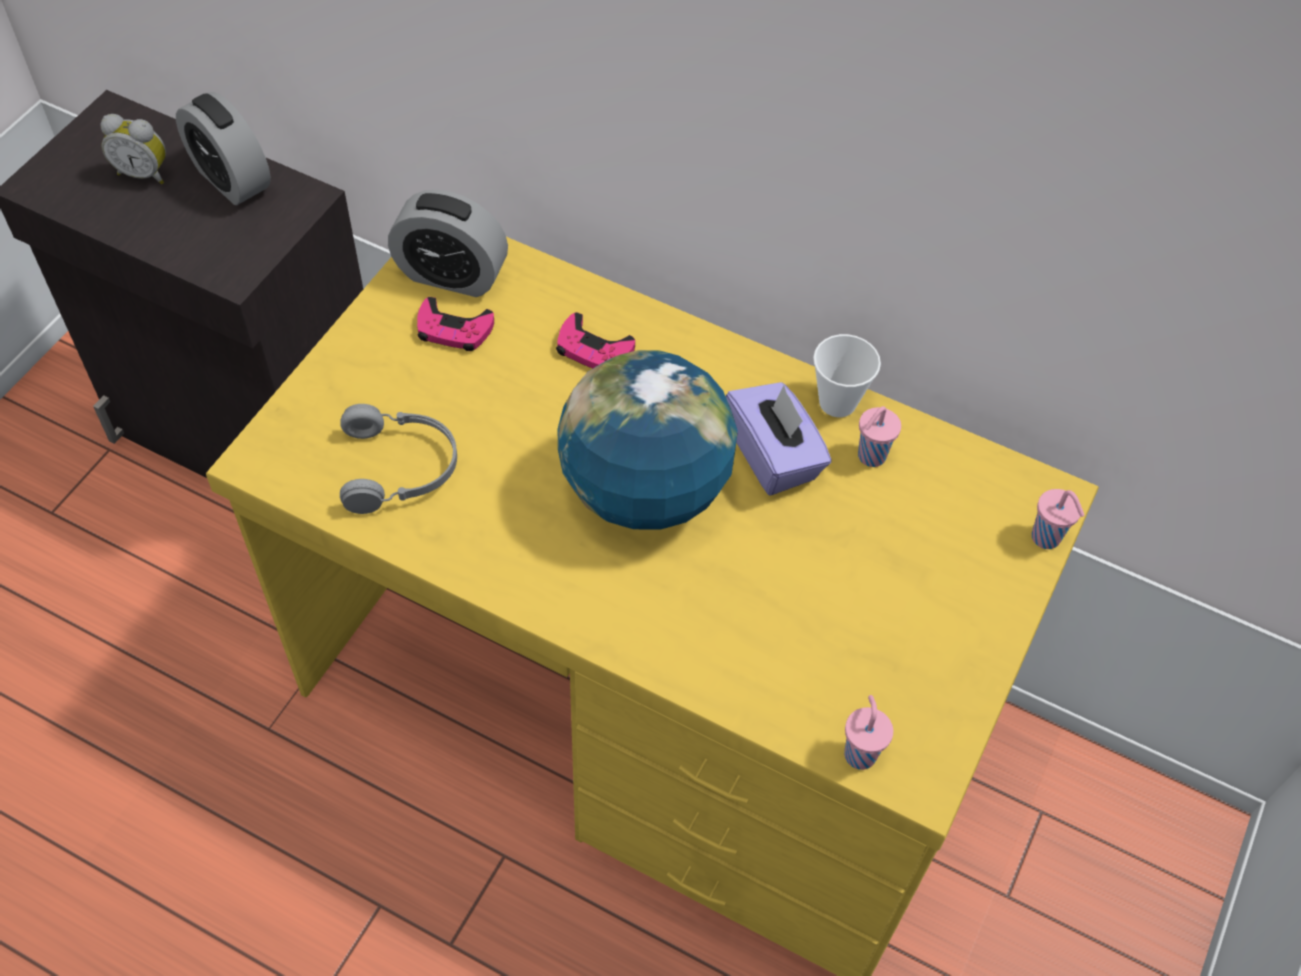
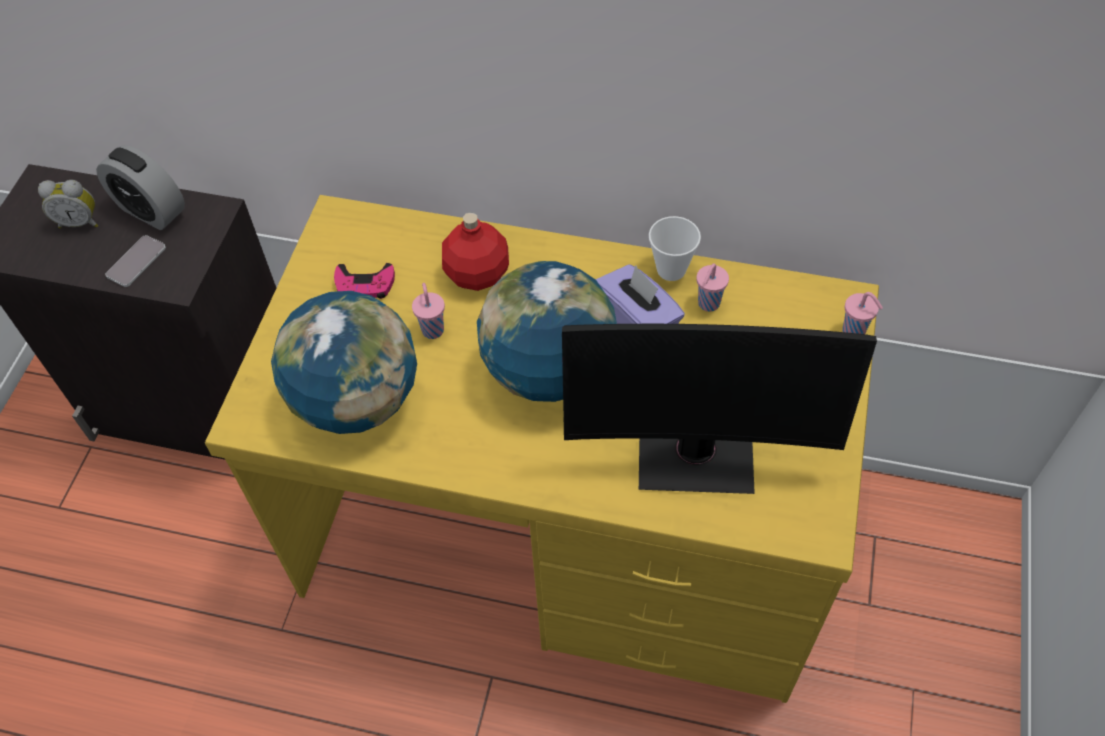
camera: 10 degrees left, 0 degrees up
(195, 237) = (136, 262): none -> phone
(401, 468) = (357, 400): grey headphones -> globe
(451, 275) = (350, 244): alarm clock -> none
(593, 349) = (476, 274): pink game controller -> red bottle
(794, 639) = (696, 454): none -> monitor
(860, 753) = (770, 525): pink cup -> pink cup (432, 329)

